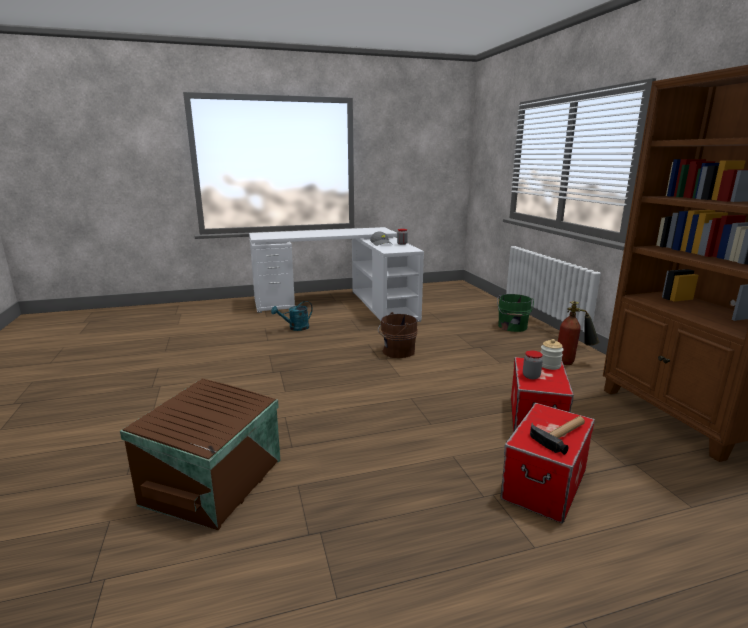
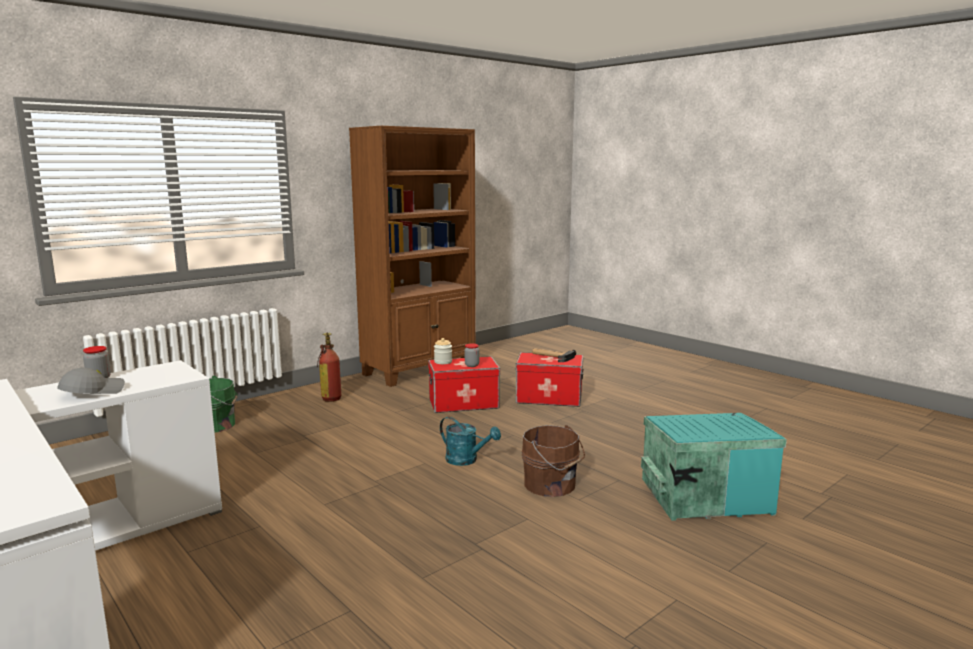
camera: 115 degrees left, 5 degrees down
(216, 481) = (703, 495): brown storage box -> turquoise storage box
(295, 328) = (261, 602): turquoise watering can -> turquoise watering can (467, 460)
(396, 351) = (346, 478): brown bucket -> brown bucket (551, 486)

